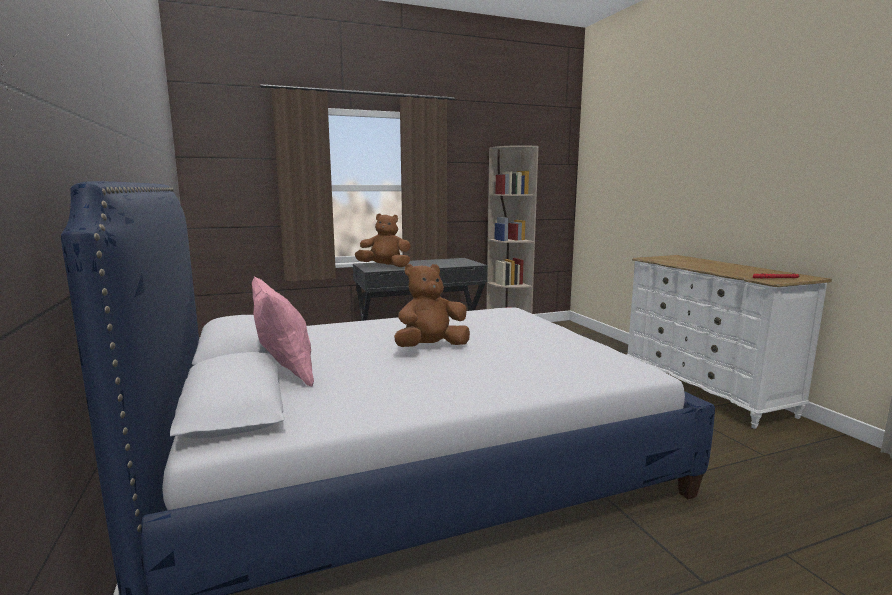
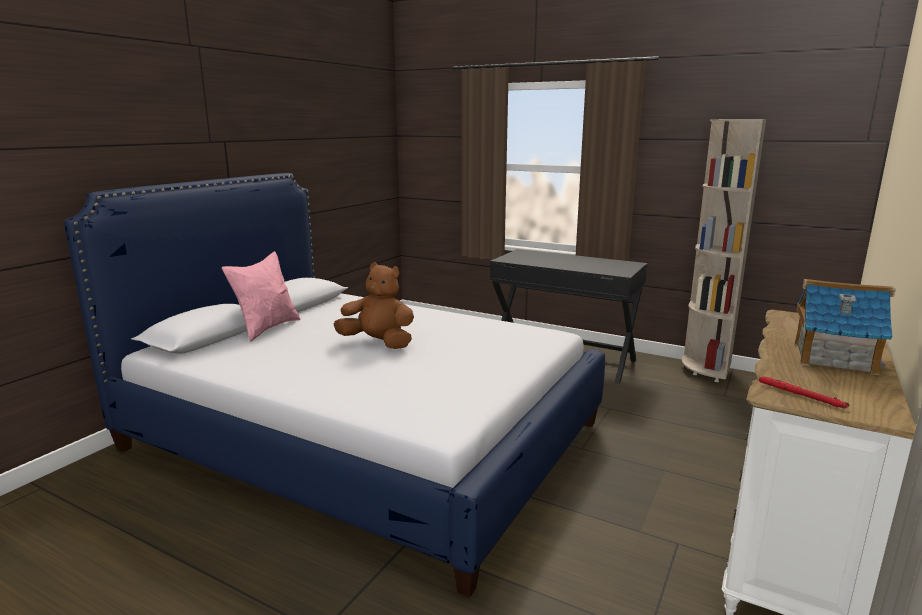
camera: 50 degrees right, 5 degrees up
(385, 266) = (527, 258): brown plush toy -> none
(723, 266) = (833, 357): none -> toy house

